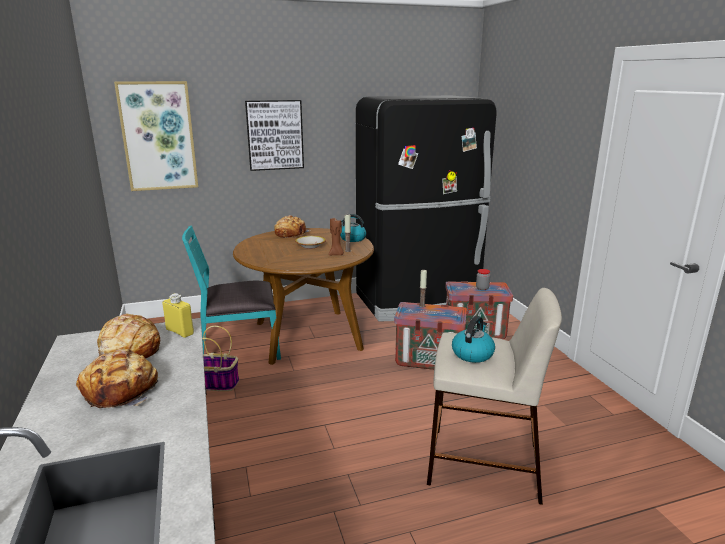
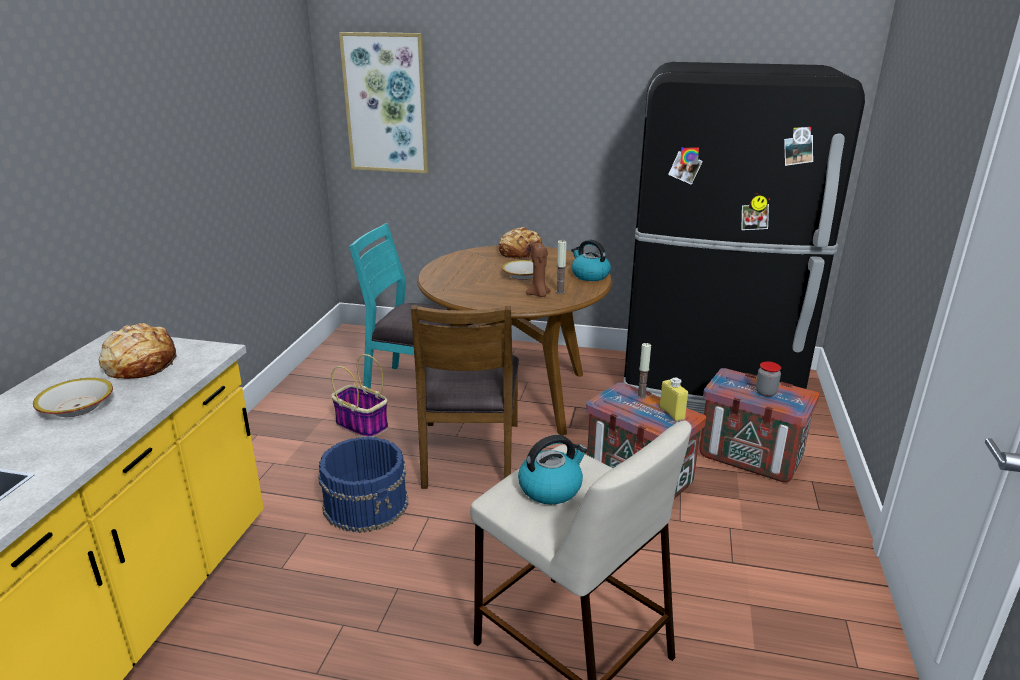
camera: 30 degrees right, 5 degrees up
(122, 390) = (77, 406): bread -> bowl
(180, 332) = (205, 356): yellow bottle -> yellow bottle (672, 413)
(272, 432) = (367, 504): none -> blue bucket
(275, 135) = (531, 112): picture -> none
(313, 379) = (469, 454): none -> brown chair

